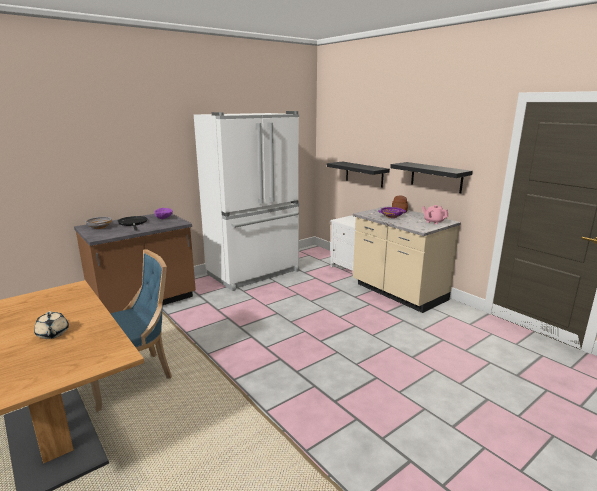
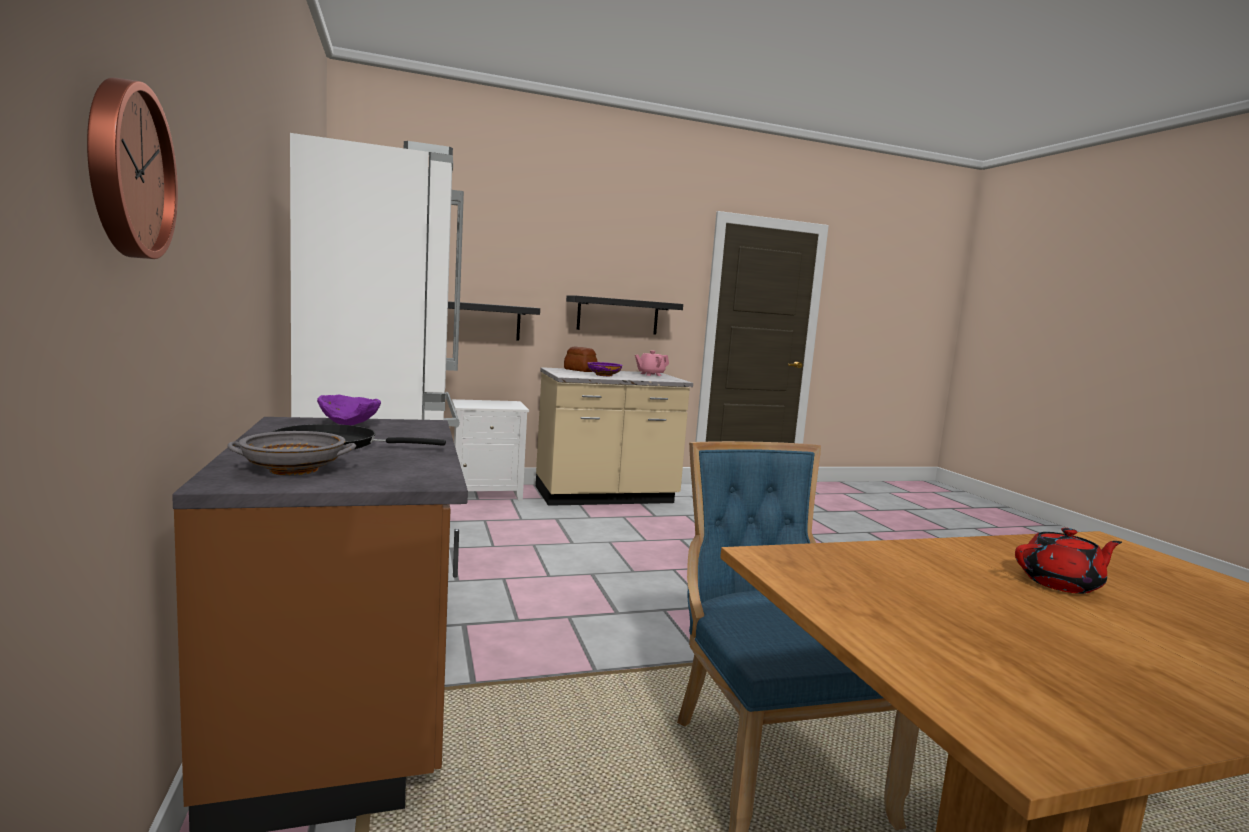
camera: 70 degrees left, 10 degrees down
(46, 161) = (125, 170): none -> wall clock
(52, 334) = (1061, 584): beige teapot -> red teapot

